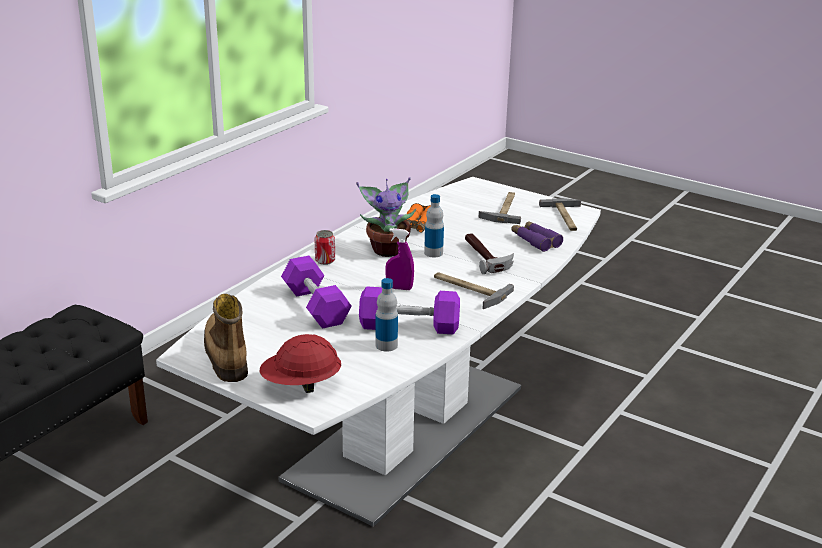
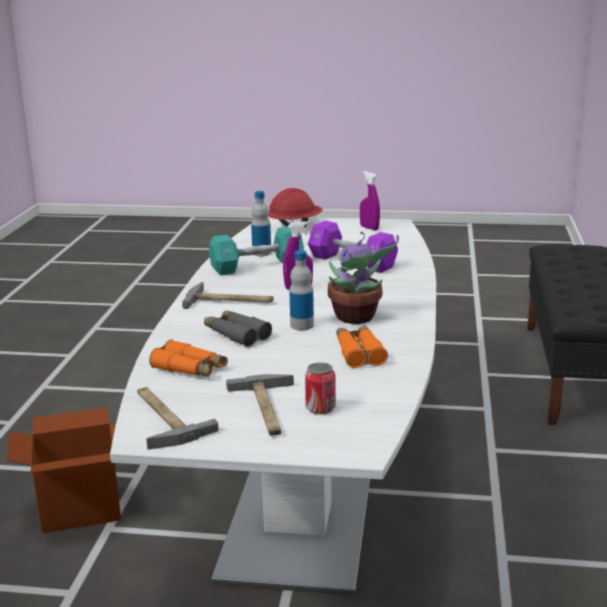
camera: 155 degrees right, 5 degrees down
(225, 355) = (369, 228): boot -> purple spray bottle
(325, 261) = (402, 293): can -> can (320, 408)
(409, 326) = (257, 266): purple dumbbell -> turquoise dumbbell
(486, 257) = (236, 334): hammer -> grey binoculars
(535, 241) = (190, 369): purple binoculars -> orange binoculars
(604, 473) = (81, 509): none -> cardboard box

